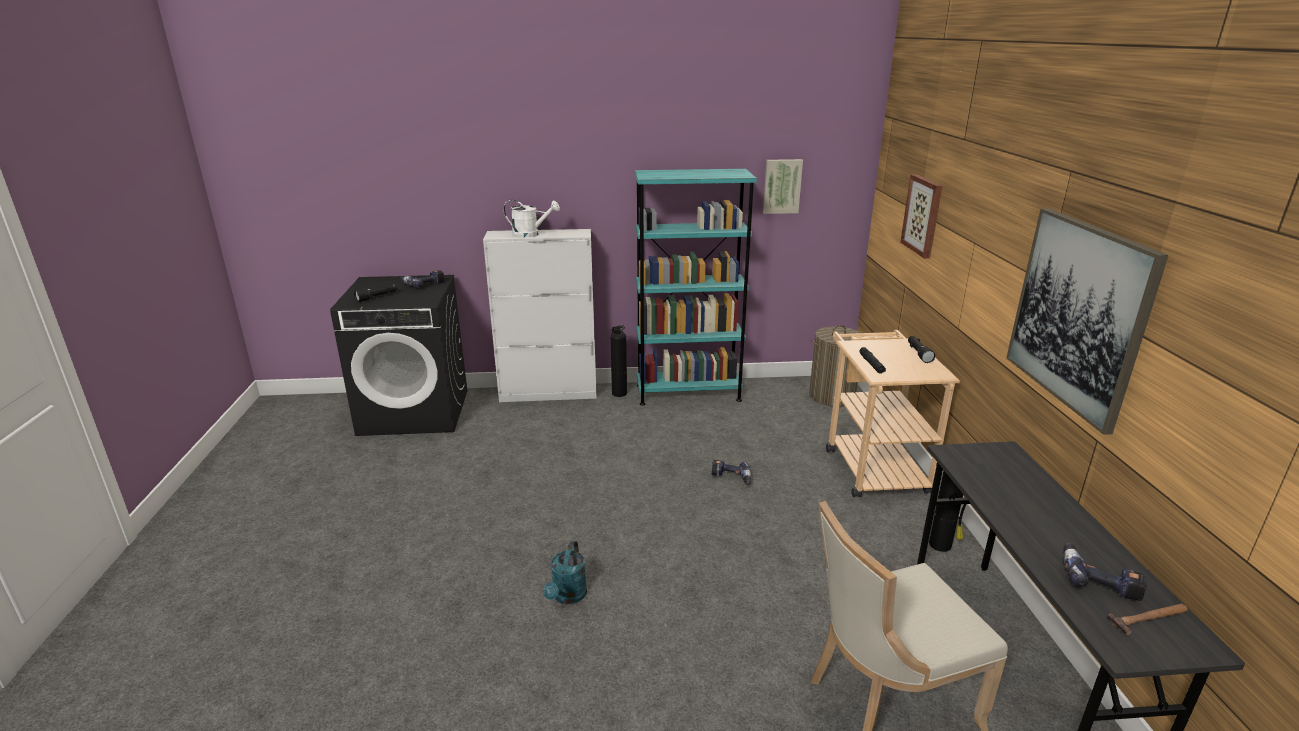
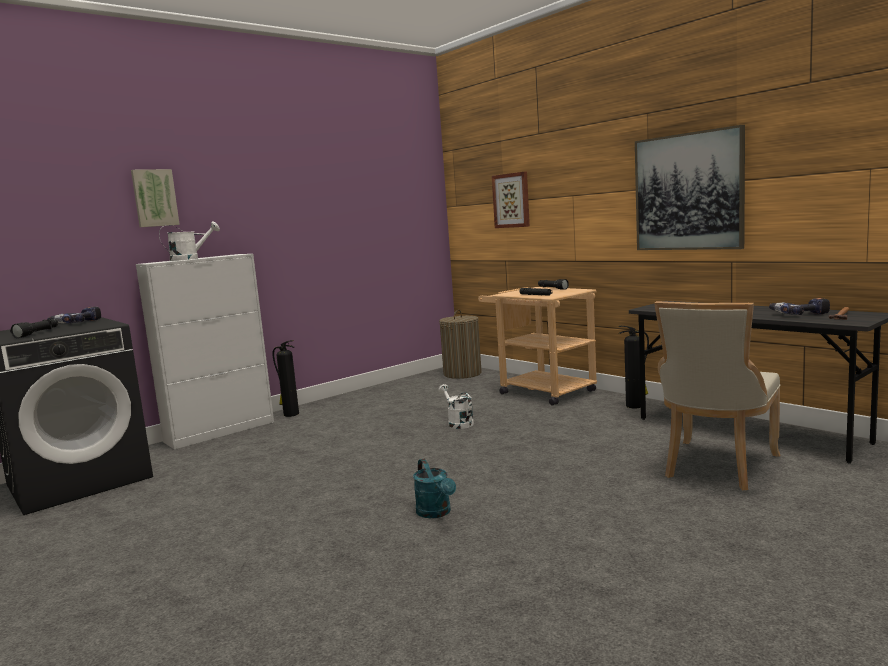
camera: 35 degrees left, 15 degrees down
(688, 393) = (352, 399): turquoise bookcase -> none
(730, 478) = (458, 423): power drill -> white watering can
(782, 186) = (386, 207): picture -> picture (154, 198)

